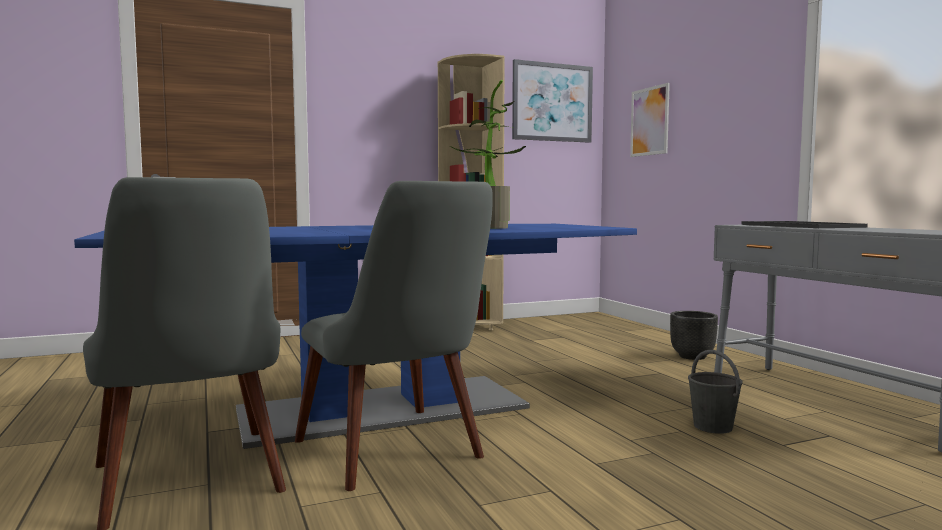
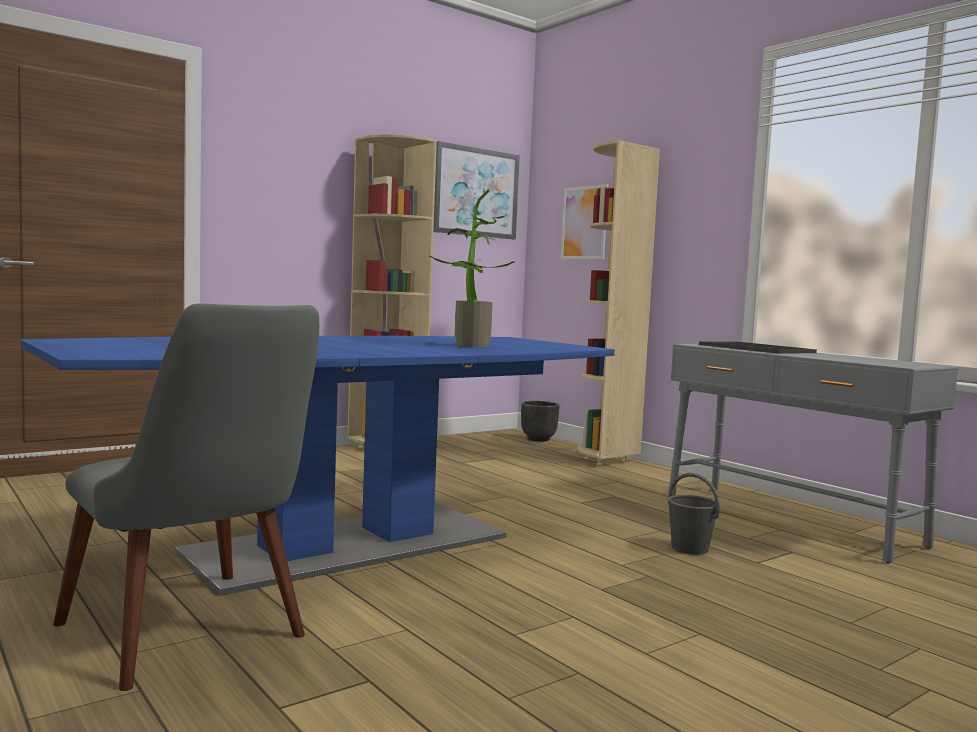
camera: 15 degrees left, 0 degrees up
(400, 456) = (403, 593): grey chair -> none
(665, 339) = (602, 459): none -> beige bookcase
(692, 356) = (637, 478): black planter -> black planter (538, 439)

